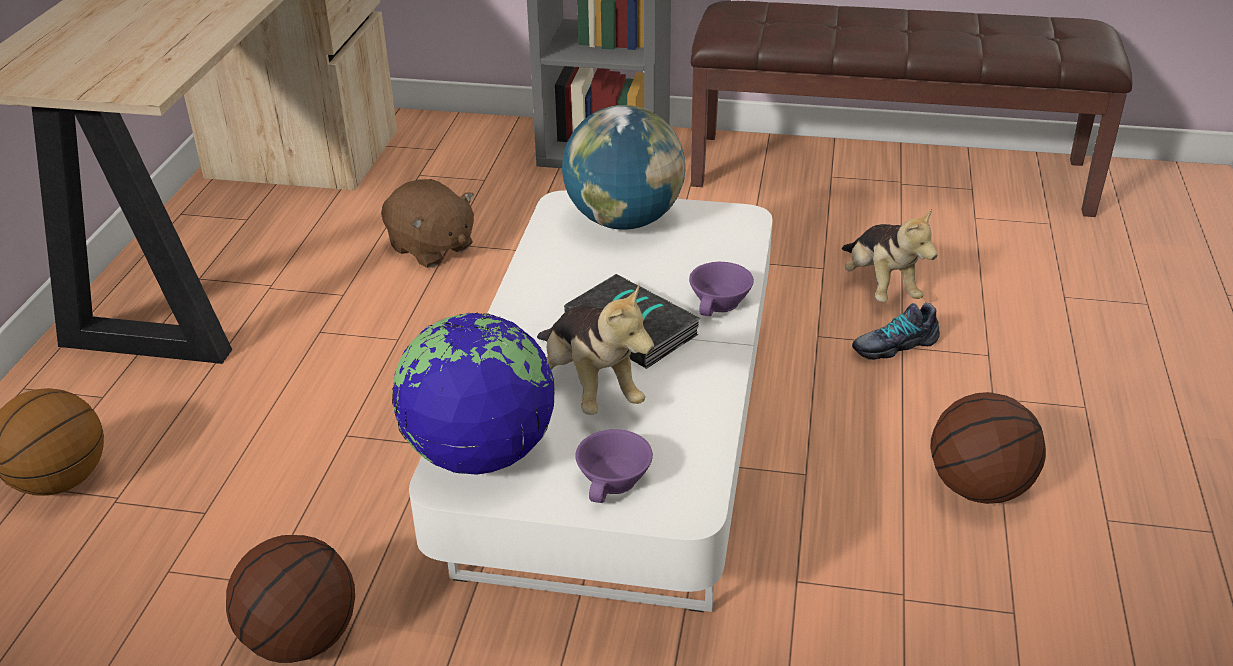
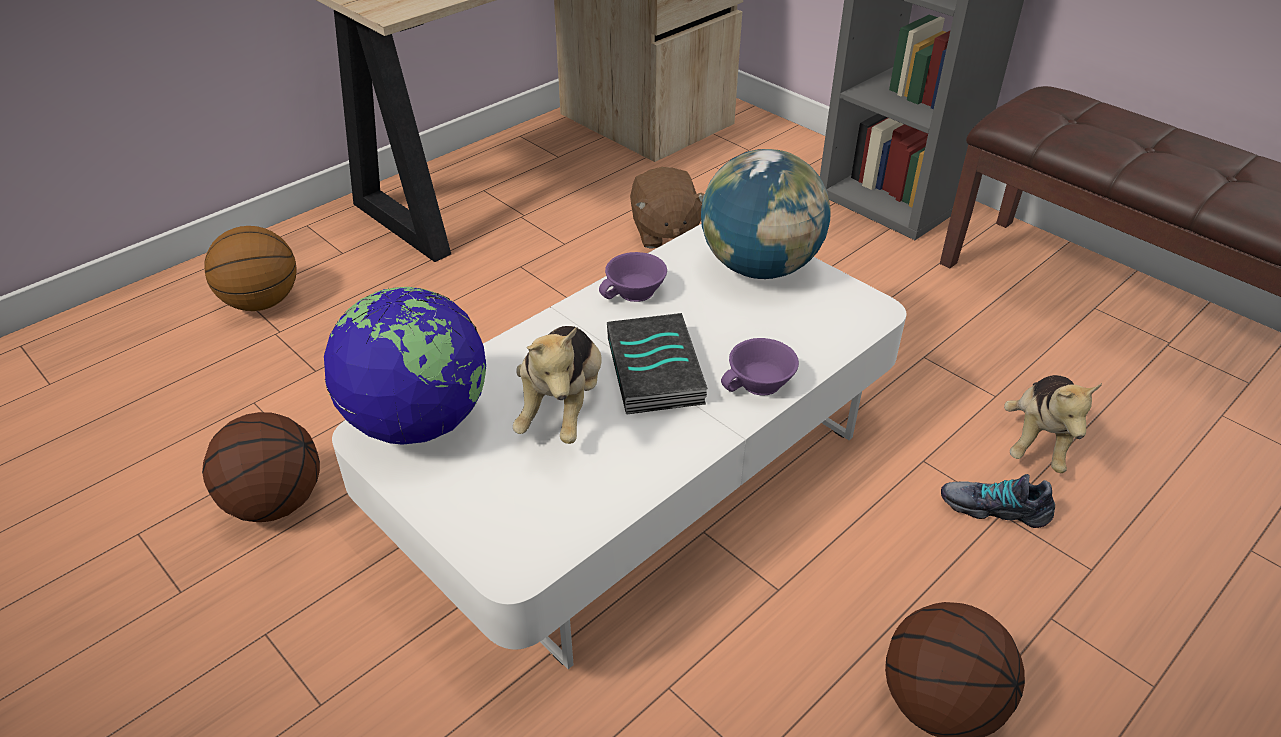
camera: 35 degrees right, 5 degrees up
(616, 481) = (488, 505): purple cup -> purple cup (635, 293)

